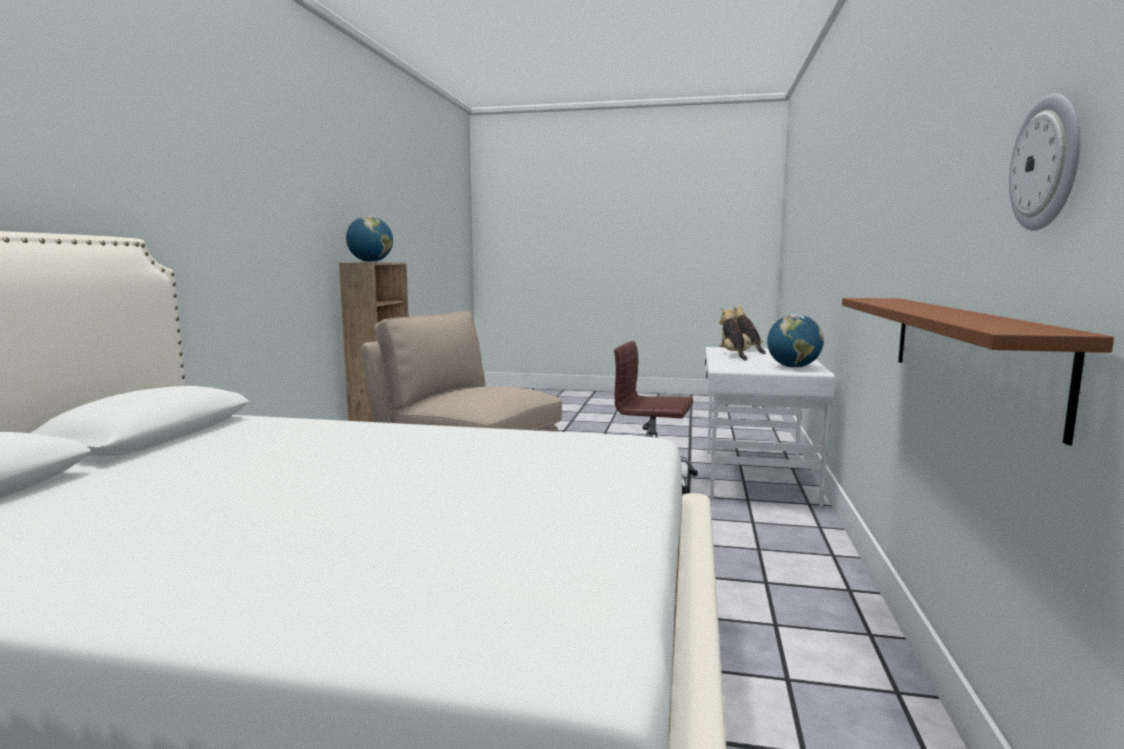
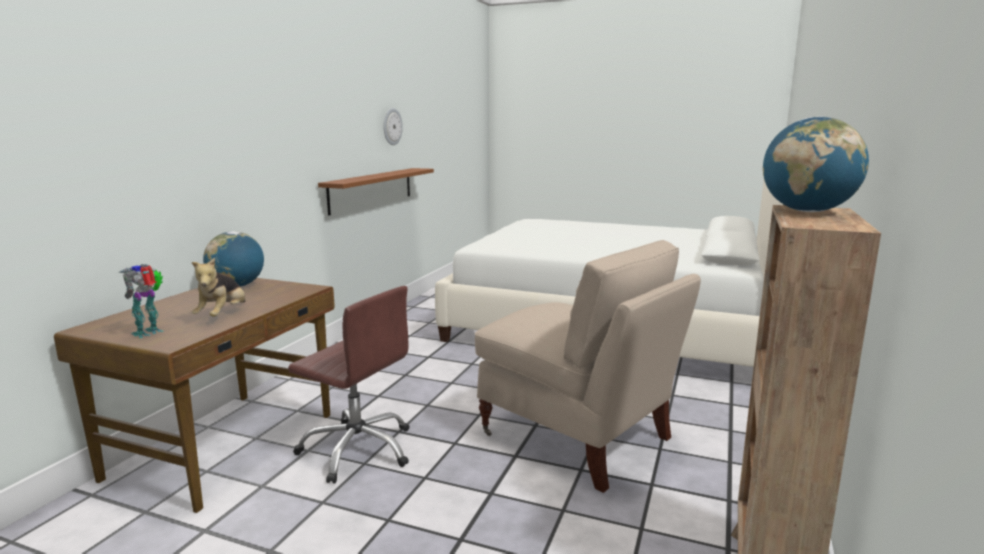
camera: 170 degrees left, 5 degrees up
(747, 350) = (149, 333): plush toy -> toy robot
(756, 476) = (227, 445): white desk -> brown desk

